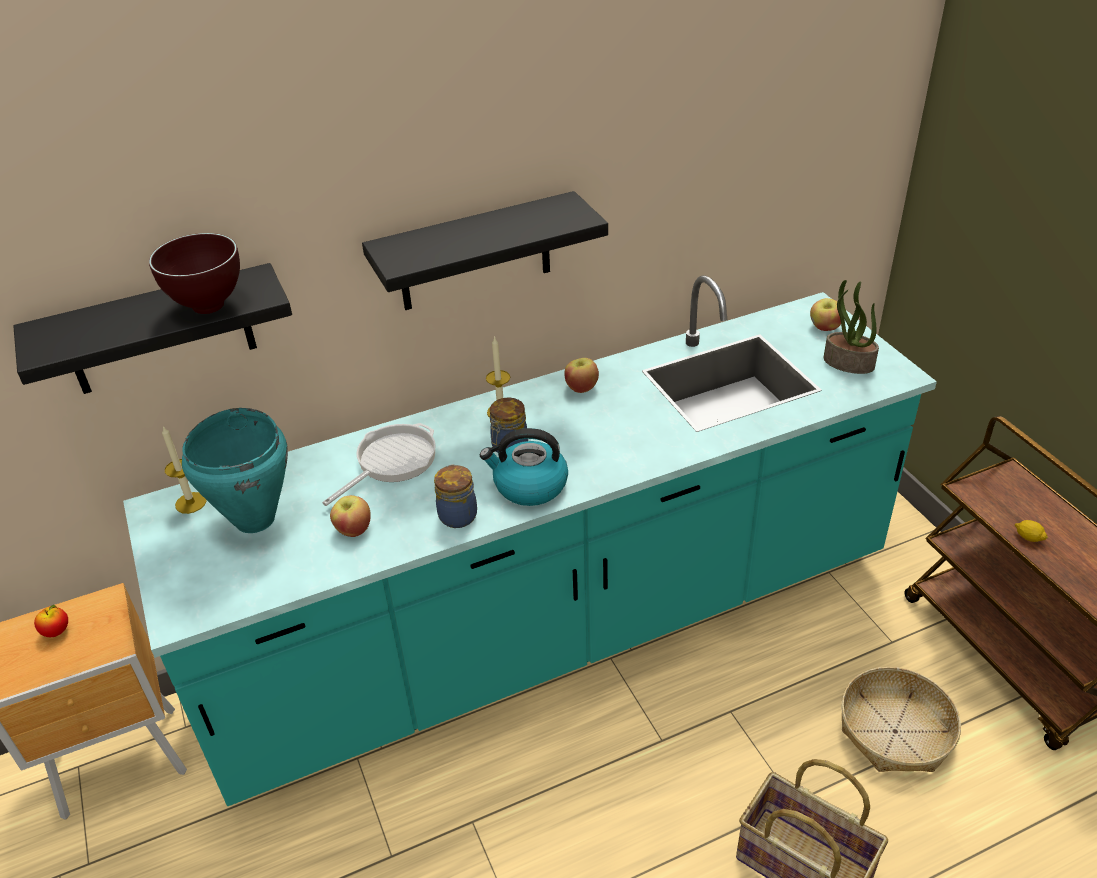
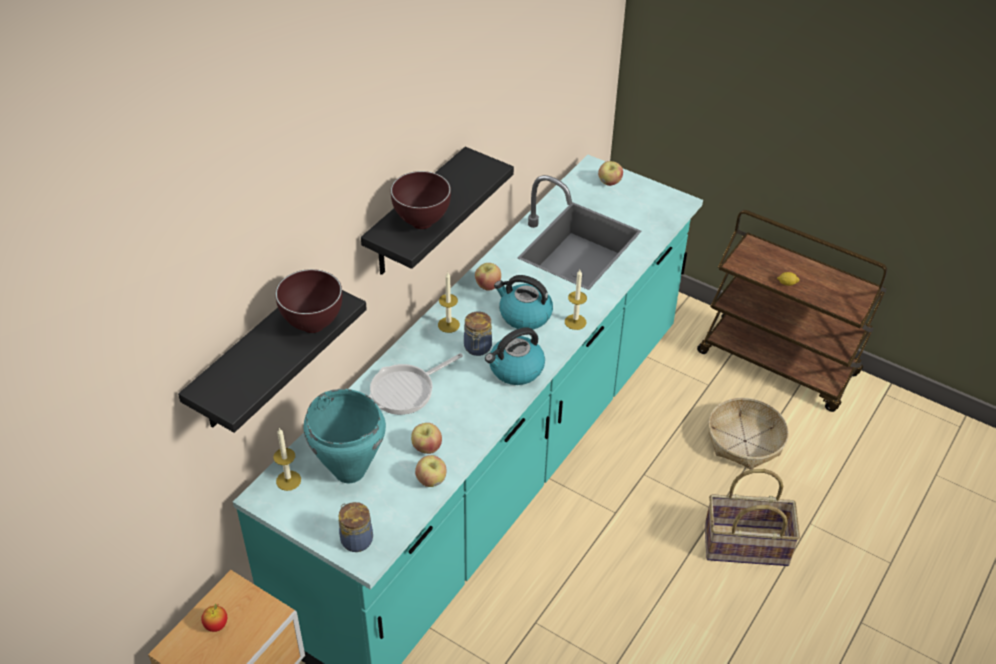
camera: 35 degrees left, 5 degrees up
(323, 567) = (431, 480): none -> apple
(392, 461) = (406, 390): frying pan -> frying pan turned 135 degrees counterclockwise
(439, 249) = (422, 224): none -> brown bowl
(457, 515) = (487, 408): jar -> jar (356, 539)
(594, 432) = (524, 315): none -> kettle
(648, 461) = (575, 322): none -> candle
(847, 363) = (643, 205): potted plant -> none

